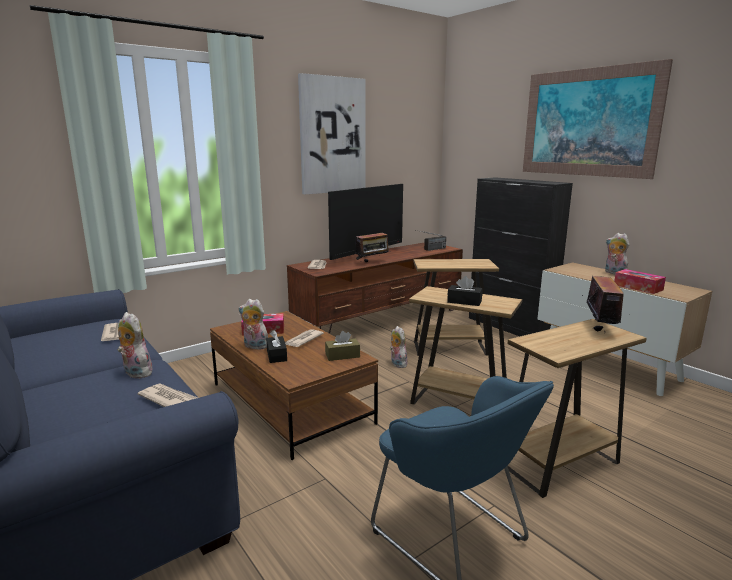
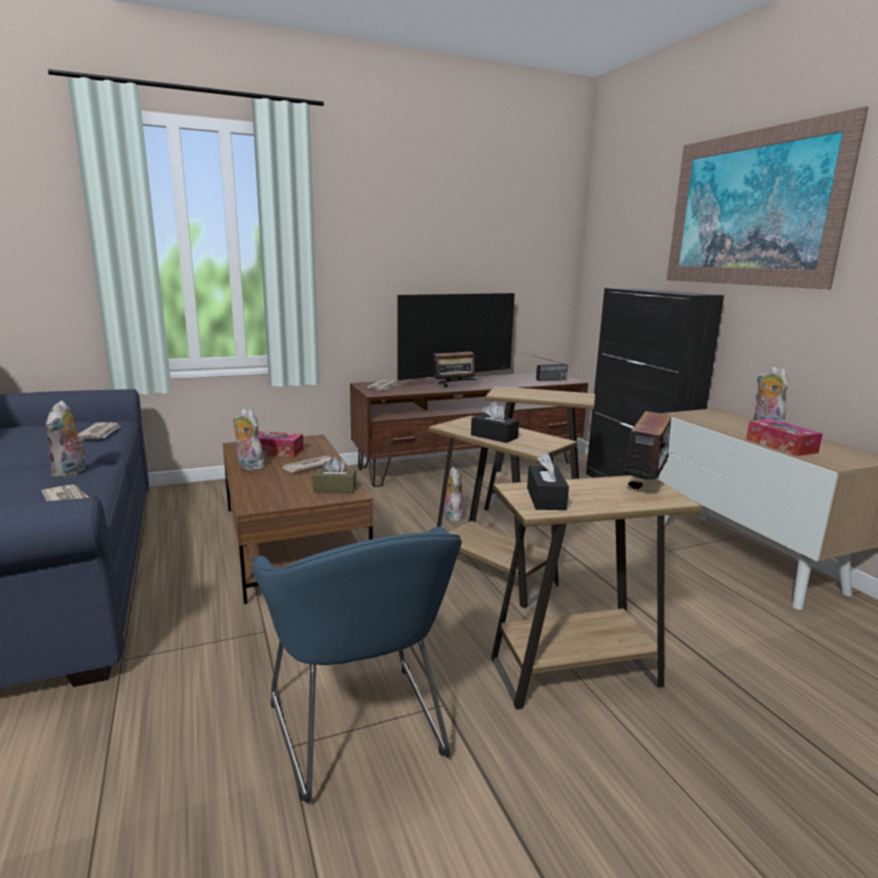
camera: 15 degrees right, 0 degrees up
(135, 373) = (71, 473): plush toy -> plush toy turned 150 degrees counterclockwise
(276, 355) = (262, 479): black tissue box -> black tissue box (546, 498)
(332, 136) = (419, 228): picture -> none

